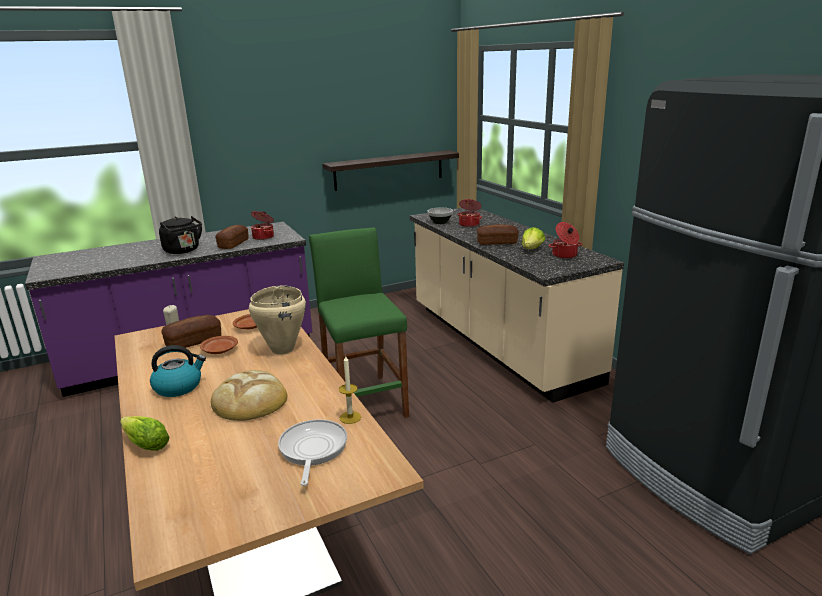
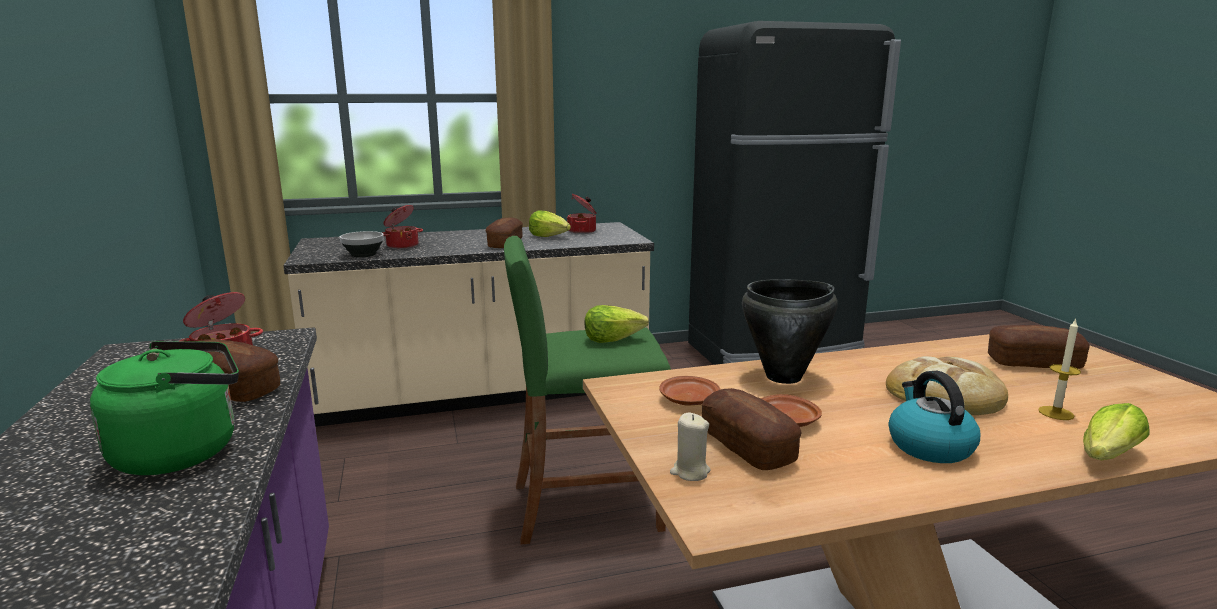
camera: 80 degrees left, 5 degrees down
(183, 251) = (184, 451): black kettle -> green kettle
(282, 349) = (784, 377): beige cooking pot -> black cooking pot
(312, 450) = (1033, 363): frying pan -> bread
(350, 417) = (956, 346): candle -> candle (1056, 413)
(362, 307) = (612, 339): none -> lettuce
(389, 170) = (142, 204): shelf -> none

